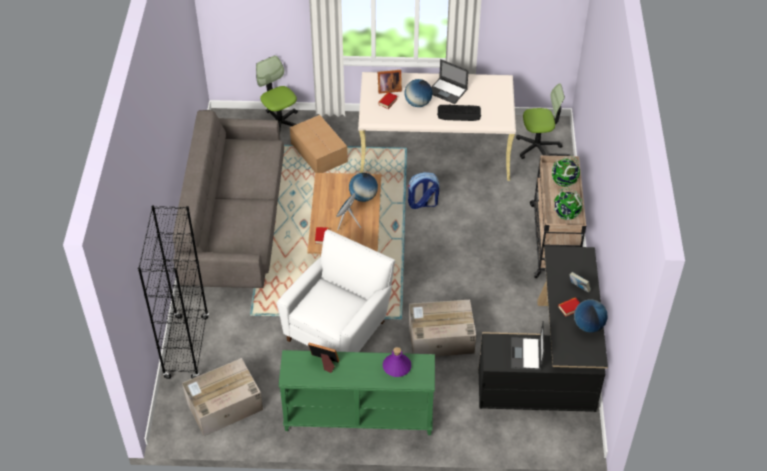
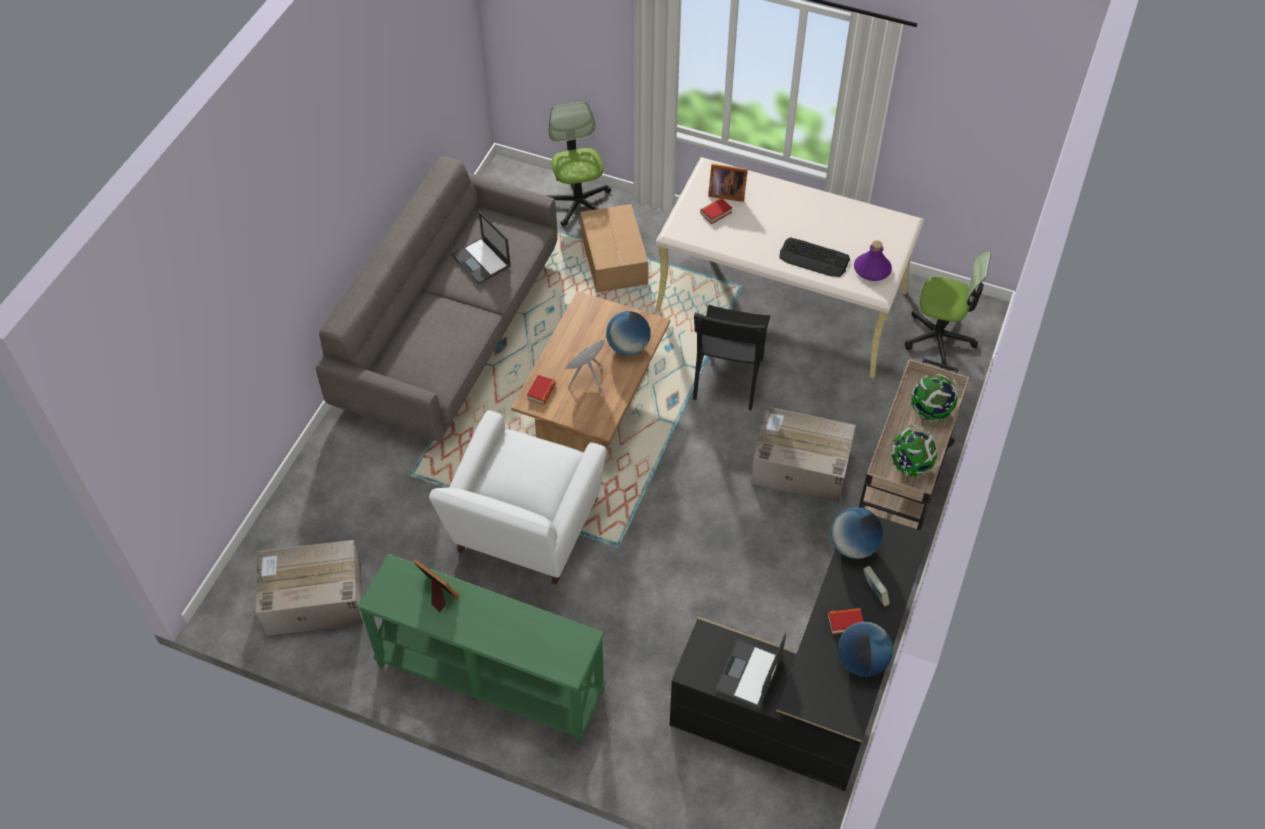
camera: 20 degrees right, 5 degrees up
(186, 347) = (304, 496): black bookcase -> none
(339, 327) = (524, 531): white armchair -> white armchair turned 150 degrees clockwise
(396, 366) = (538, 633): purple bottle -> purple bottle (871, 269)
(418, 103) = (759, 227): globe -> globe (853, 546)
(423, 204) = (728, 378): backpack -> black chair
(440, 338) = (661, 594): cardboard box -> cardboard box (799, 466)
(447, 91) = (812, 219): laptop -> laptop (481, 261)

